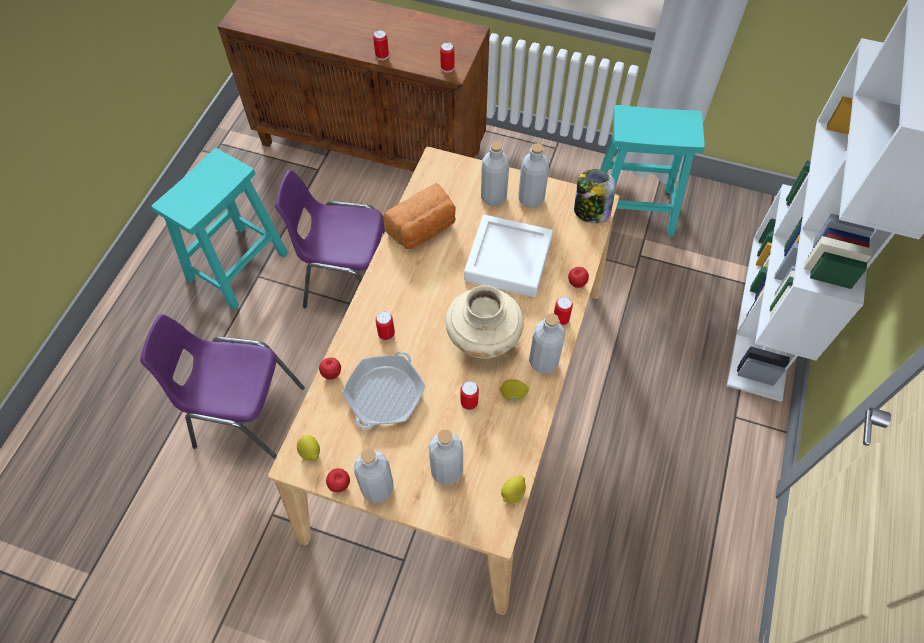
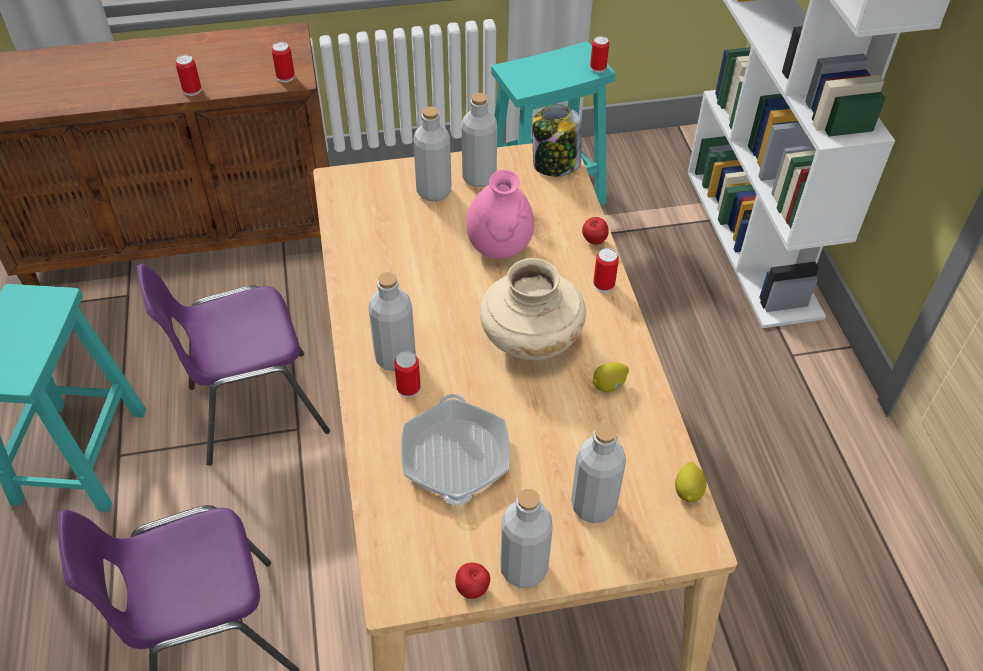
camera: 30 degrees left, 10 degrees down
(310, 452) = (406, 571): lemon -> none
(332, 373) = (370, 465): apple -> none
(423, 229) = (373, 257): bread -> none
(469, 402) = (565, 418): can -> can (598, 68)
(508, 260) = (499, 249): white tray -> pink vase
(543, 362) = (617, 336): grey bottle -> grey bottle (395, 357)

